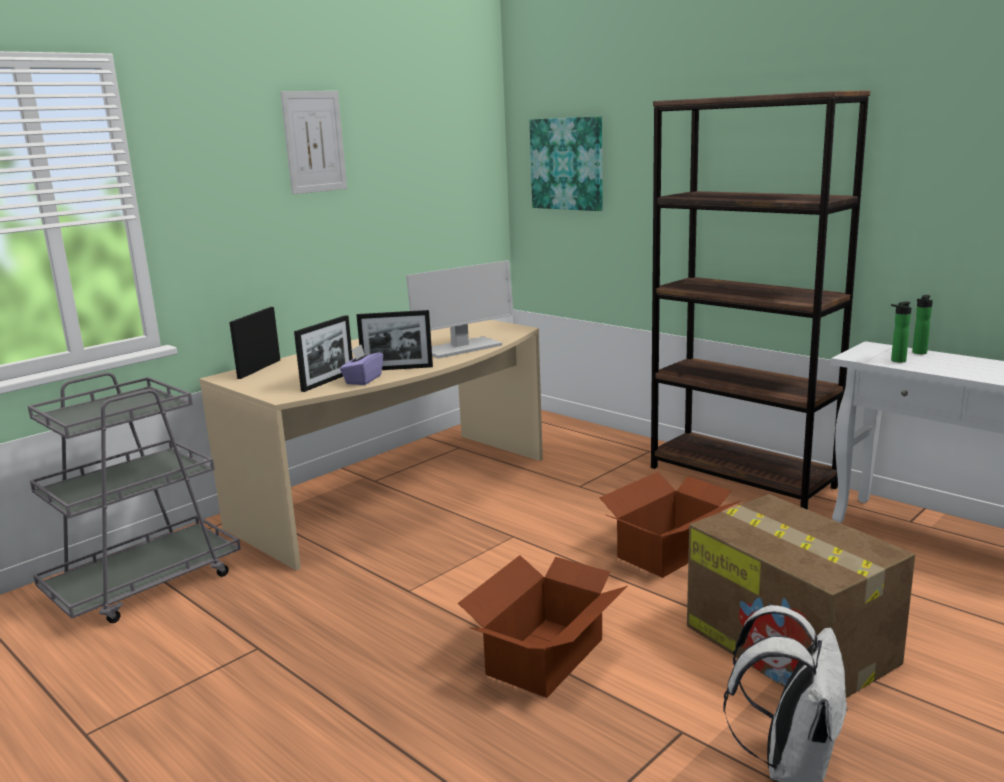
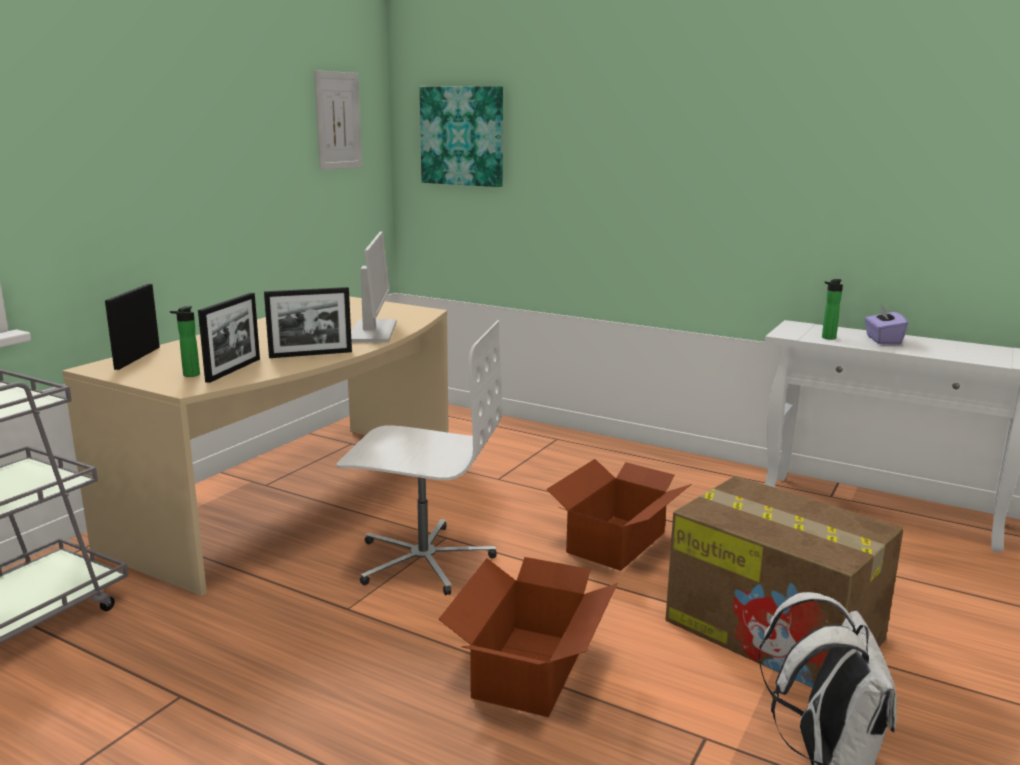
camera: 15 degrees left, 0 degrees up
(314, 142) = (191, 92): picture -> picture (338, 120)
(363, 380) = (276, 367): purple tissue box -> purple tissue box (882, 340)
(461, 348) = (373, 332): monitor -> monitor turned 45 degrees counterclockwise
(486, 554) = (423, 559): none -> white office chair
(741, 477) = (658, 461): brown bookcase -> none
(918, 353) = (841, 330): bottle -> bottle (189, 375)

